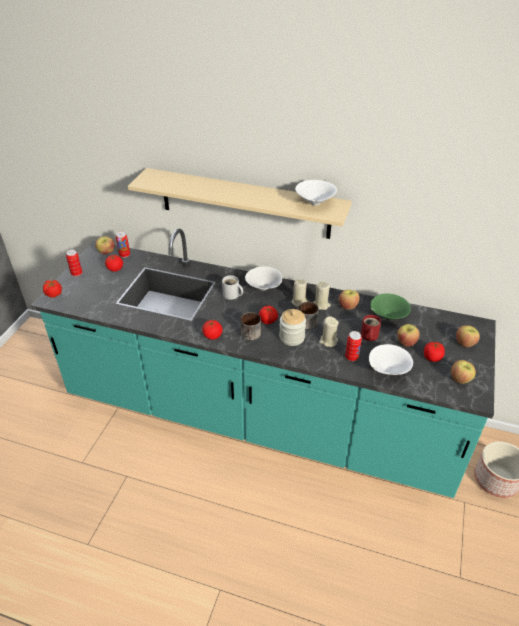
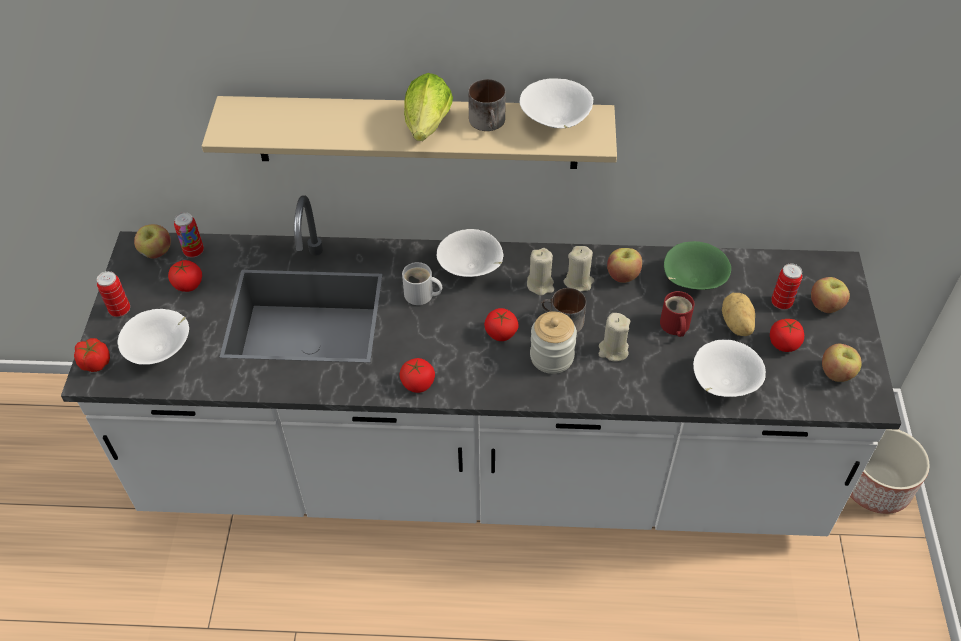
camera: 15 degrees left, 10 degrees up
(88, 295) = (161, 350): none -> white bowl
(244, 195) = (427, 129): none -> lettuce
(251, 335) = (483, 368): mug -> mug (489, 122)
(259, 416) = (482, 468): turquoise counter -> white counter
(351, 357) = (660, 372): can -> can (781, 303)
(406, 342) = (735, 324): apple -> potato

